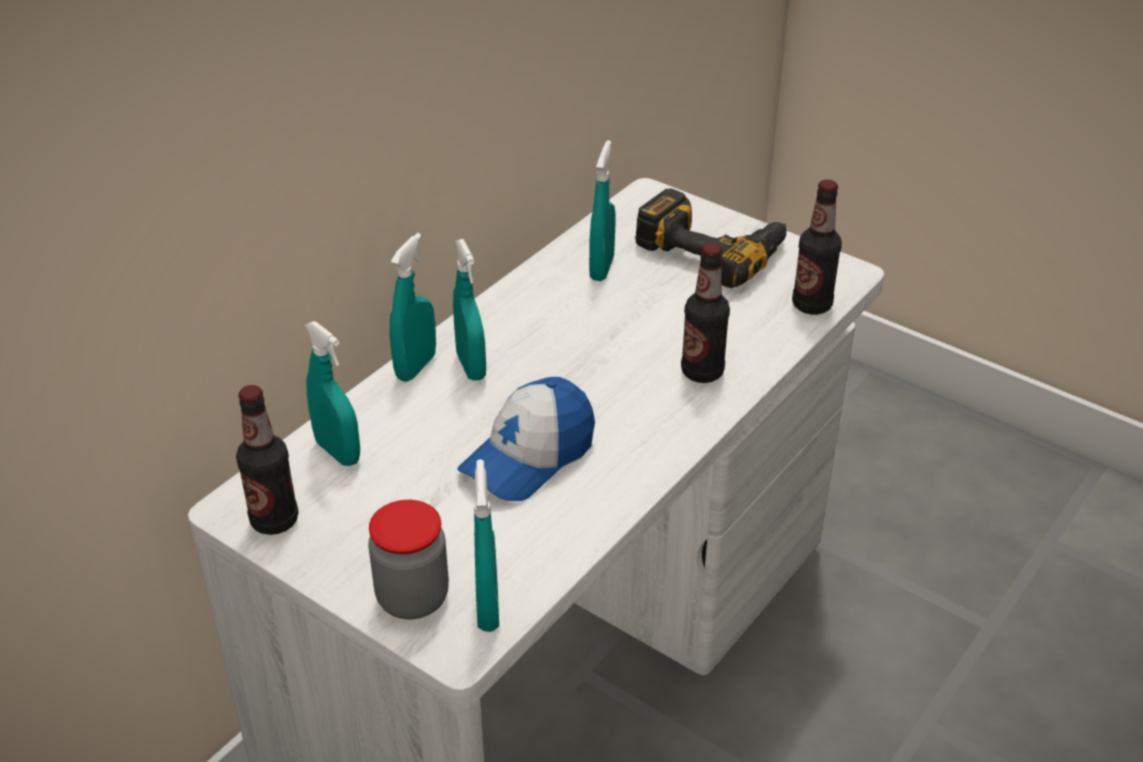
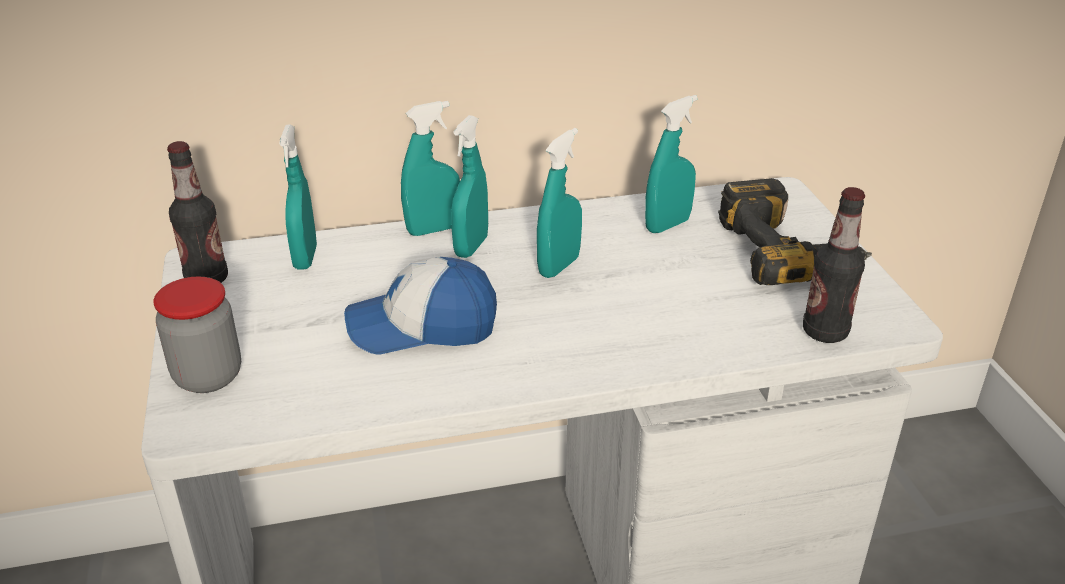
camera: 40 degrees right, 5 degrees down
(487, 608) = (242, 413): turquoise spray bottle -> turquoise spray bottle (559, 266)
(702, 372) = (647, 336): bottle -> none

